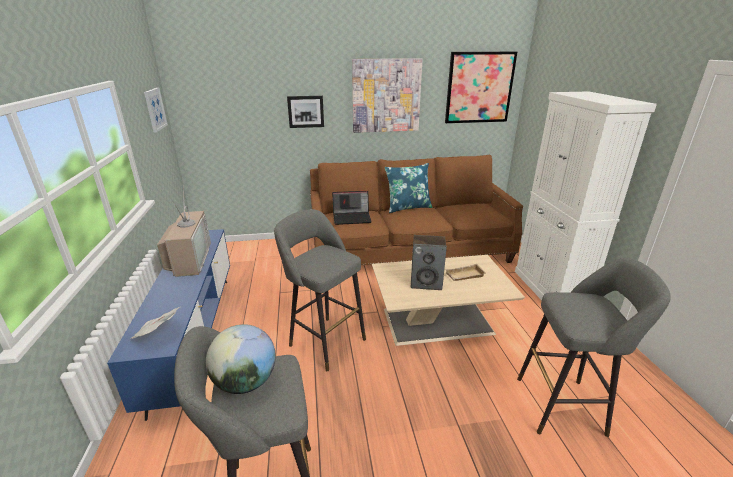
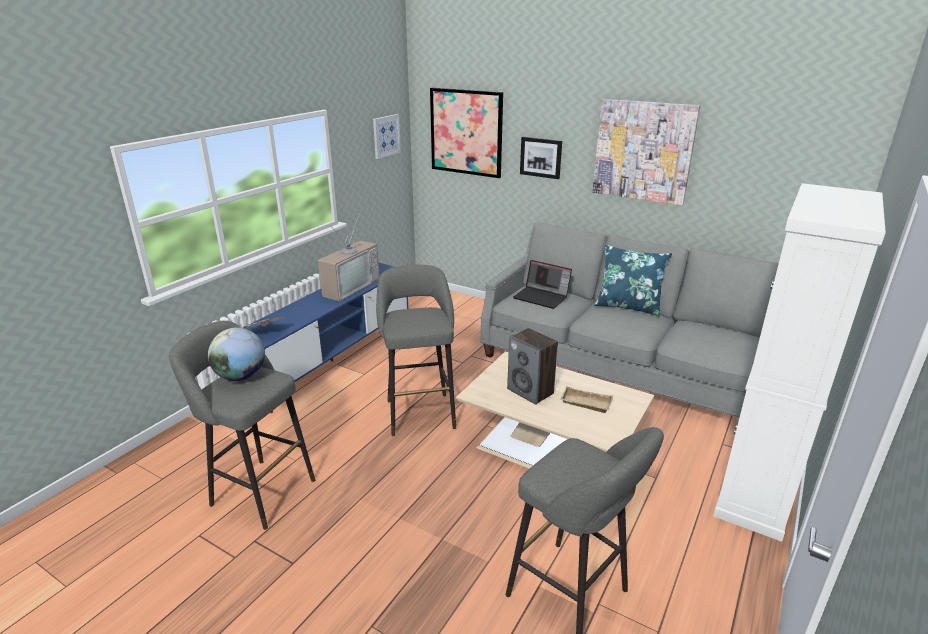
camera: 40 degrees right, 0 degrees up
(409, 250) = (622, 366): brown sofa -> grey sofa
(479, 88) = (794, 157): picture -> picture (466, 132)

